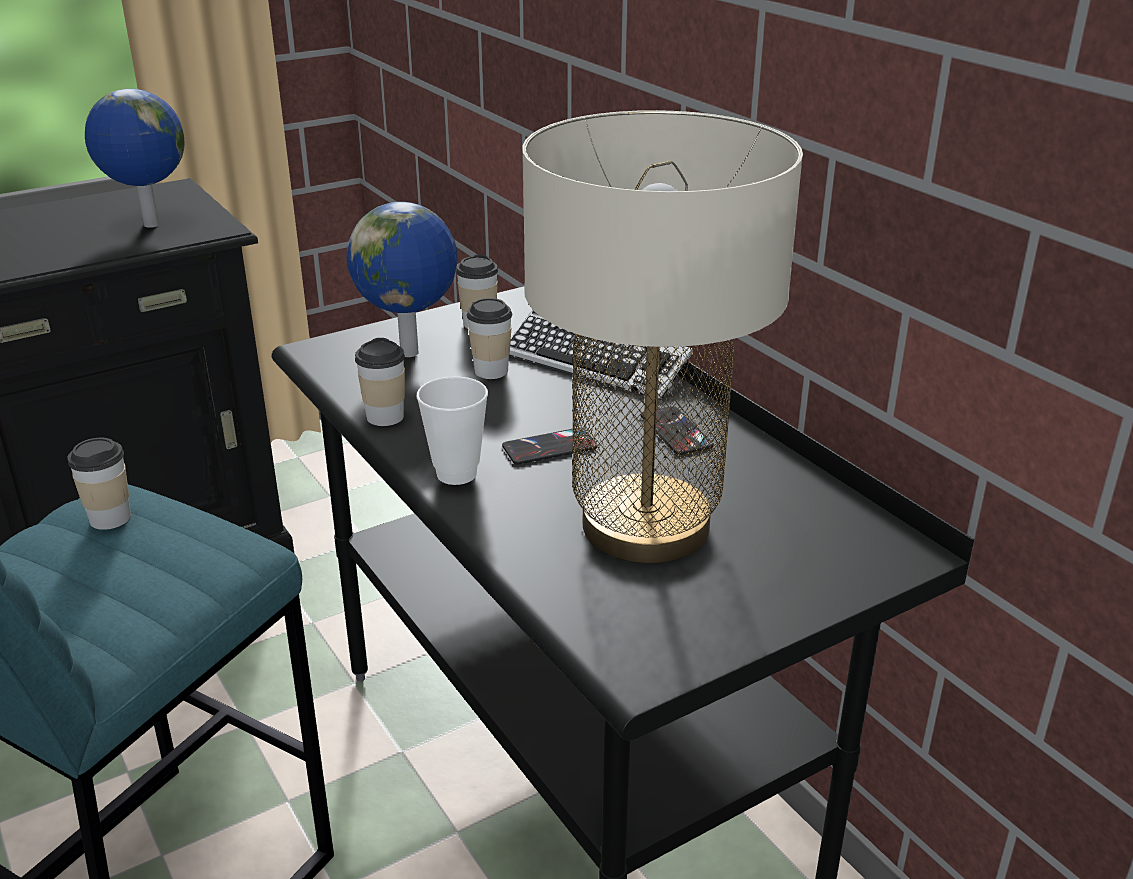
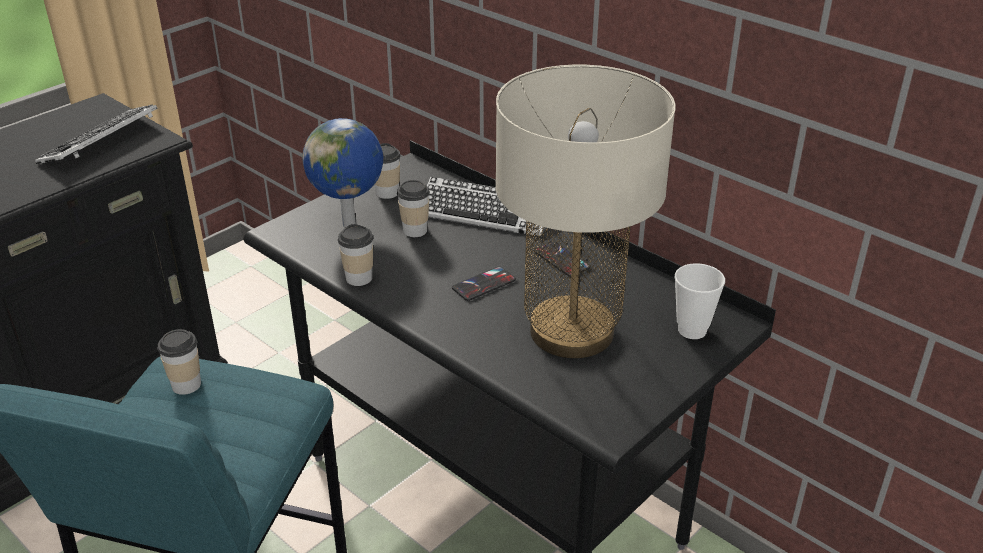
camera: 15 degrees left, 5 degrees up
(150, 225) = (101, 143): globe -> keyboard
(456, 474) = (431, 314): cup -> cup (692, 330)

